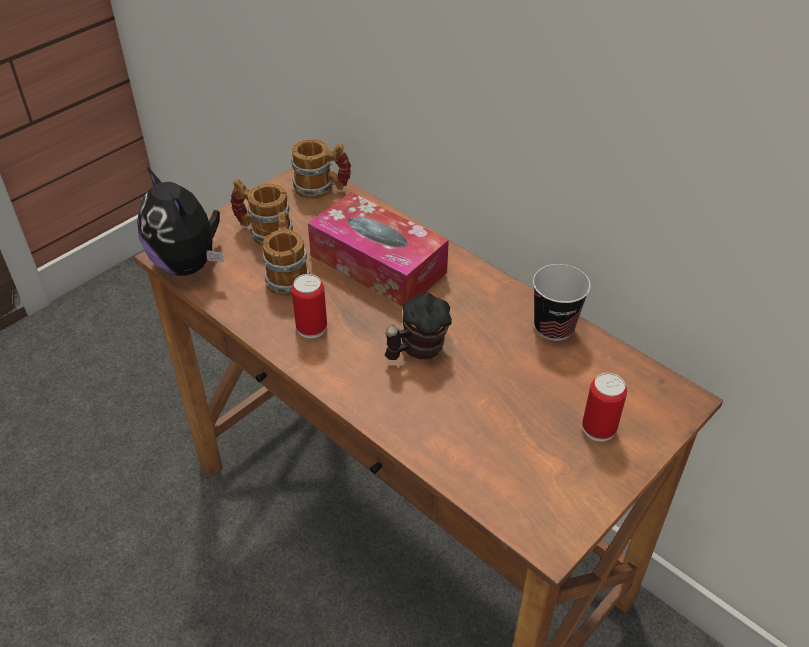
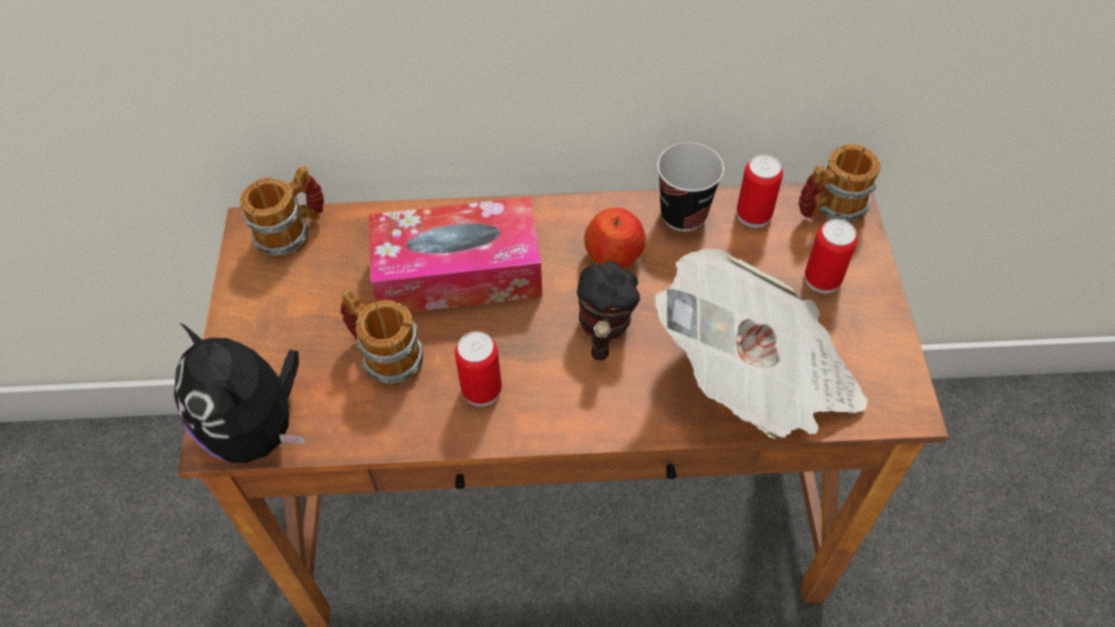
camera: 45 degrees left, 10 degrees up
(188, 264) = (258, 429): plush toy -> plush toy turned 45 degrees clockwise
(263, 232) = (293, 328): mug -> mug (829, 210)
(475, 444) = (757, 376): none -> newspaper
(479, 318) = (614, 255): none -> apple
(603, 360) = (753, 214): none -> can

